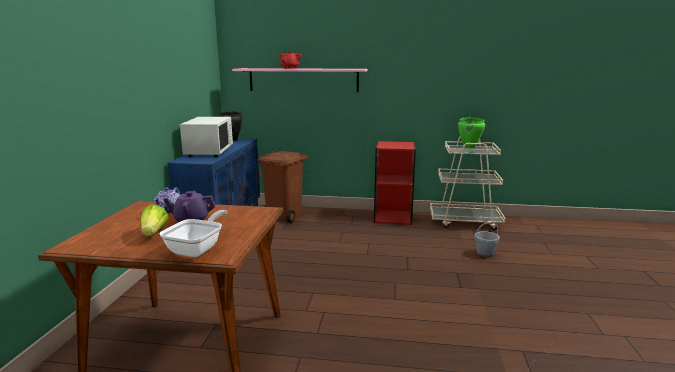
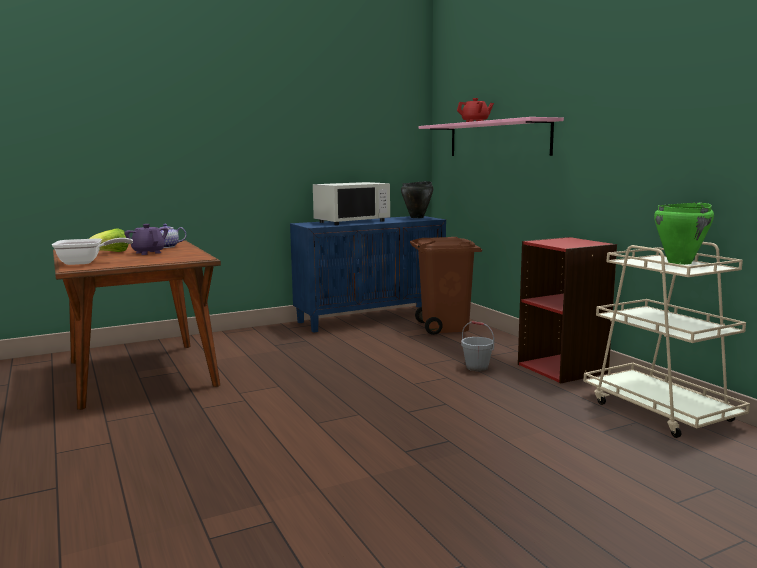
camera: 55 degrees right, 5 degrees down
(485, 254) = (554, 447): grey bucket -> grey bucket (477, 367)

